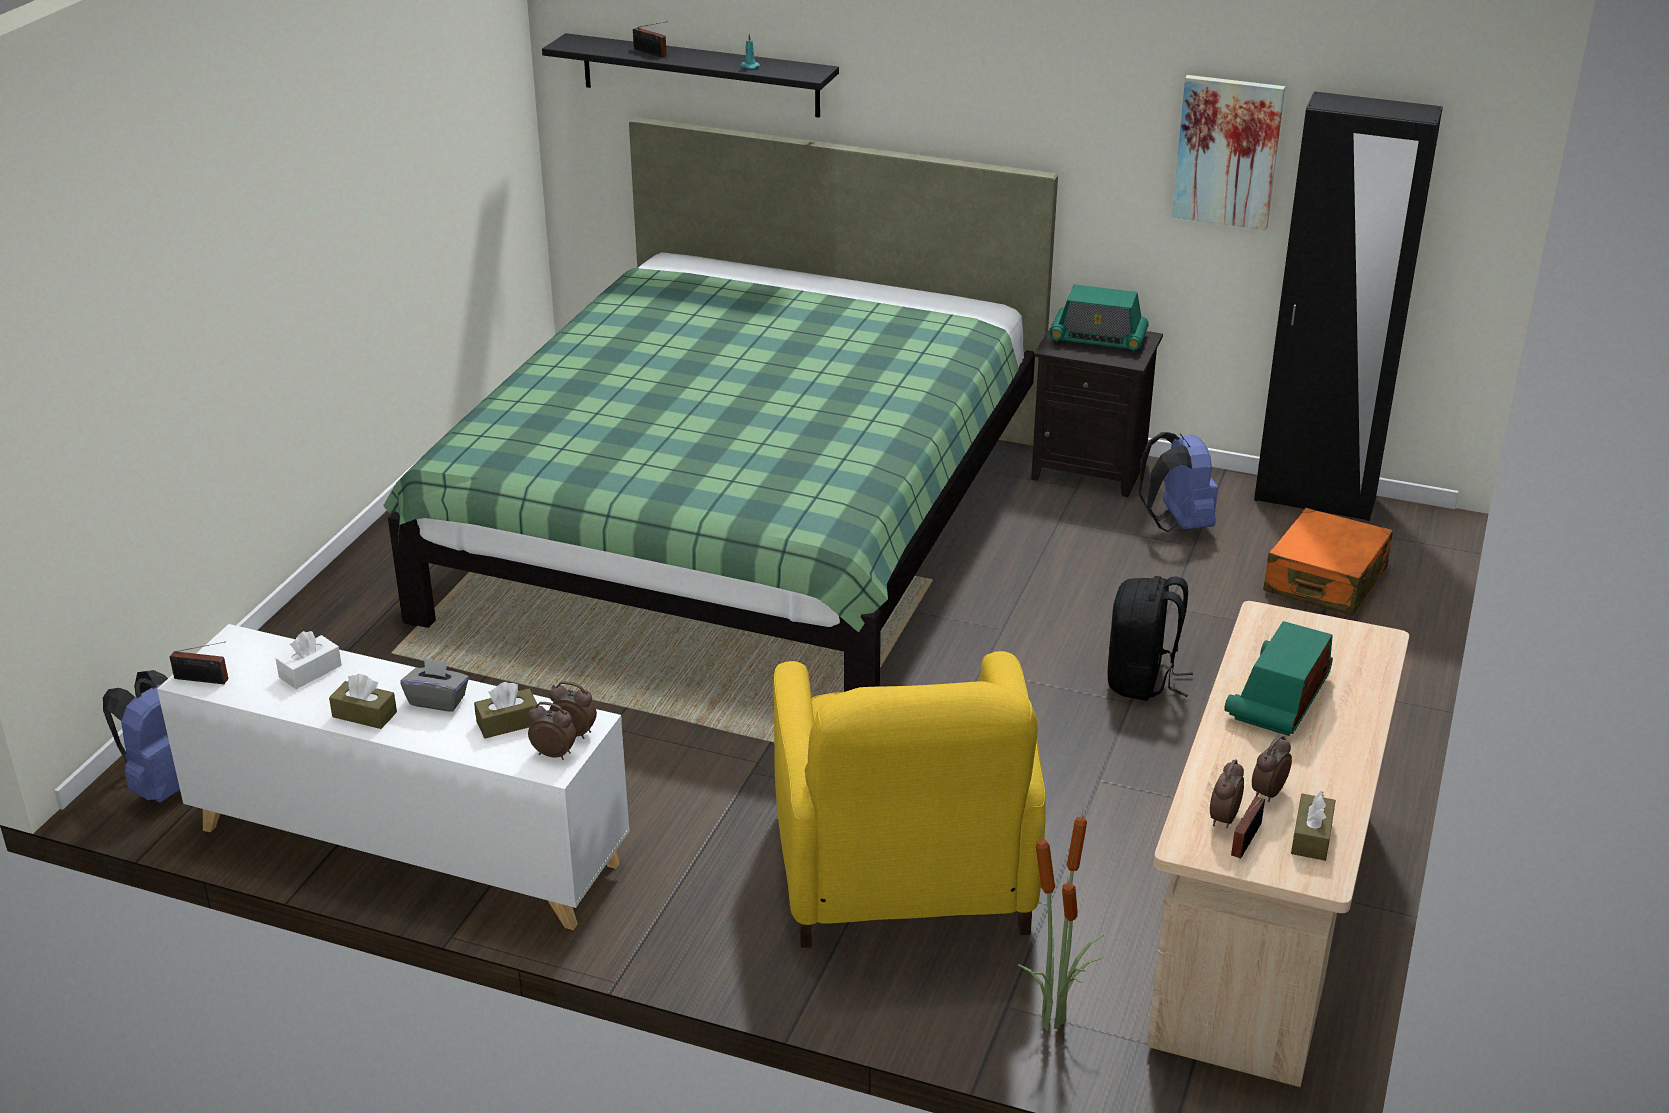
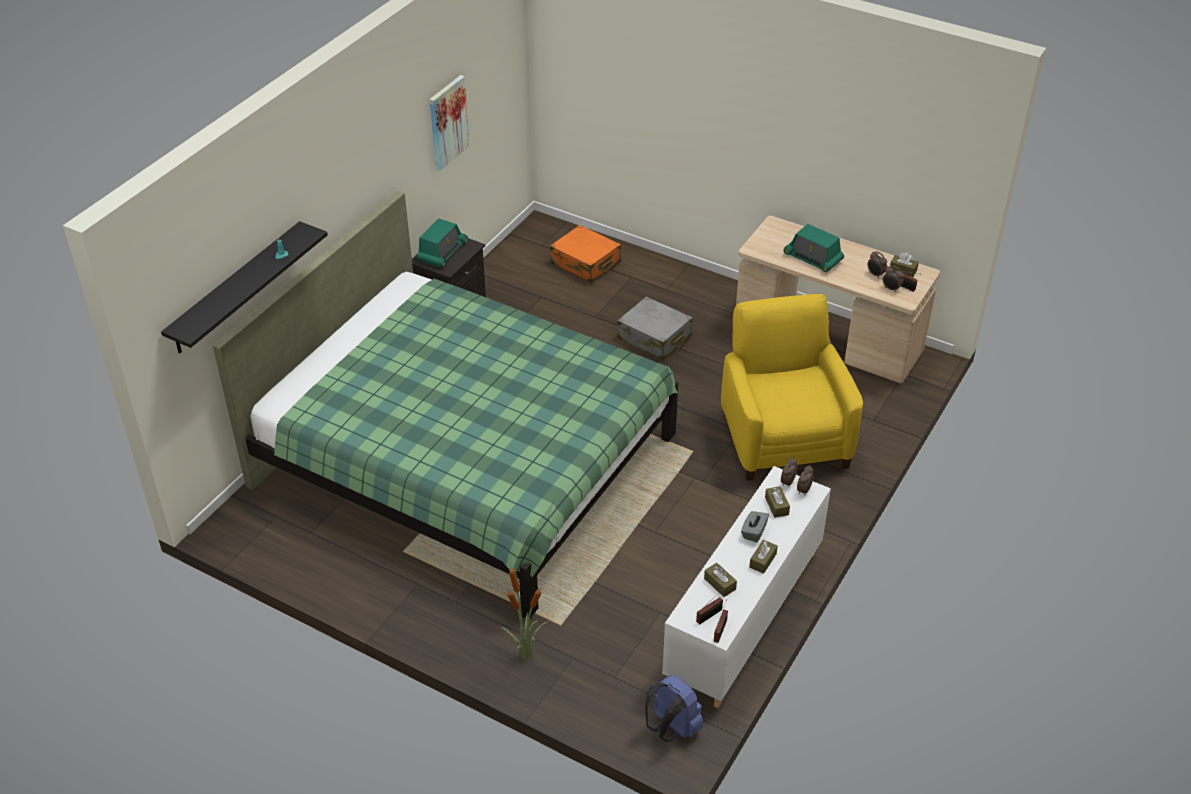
camera: 80 degrees left, 10 degrees up
(310, 671) = (720, 584): white tissue box -> brown tissue box
(651, 53) = (230, 294): radio -> radio (710, 615)
(903, 870) = (784, 437): yellow armchair -> yellow armchair turned 105 degrees counterclockwise
(1055, 1018) = (881, 407): potted plant -> potted plant (525, 654)
(1142, 681) = (654, 337): black backpack -> grey suitcase
(1177, 524) = (519, 298): blue backpack -> none
(1314, 500) = (511, 249): black wardrobe -> none

